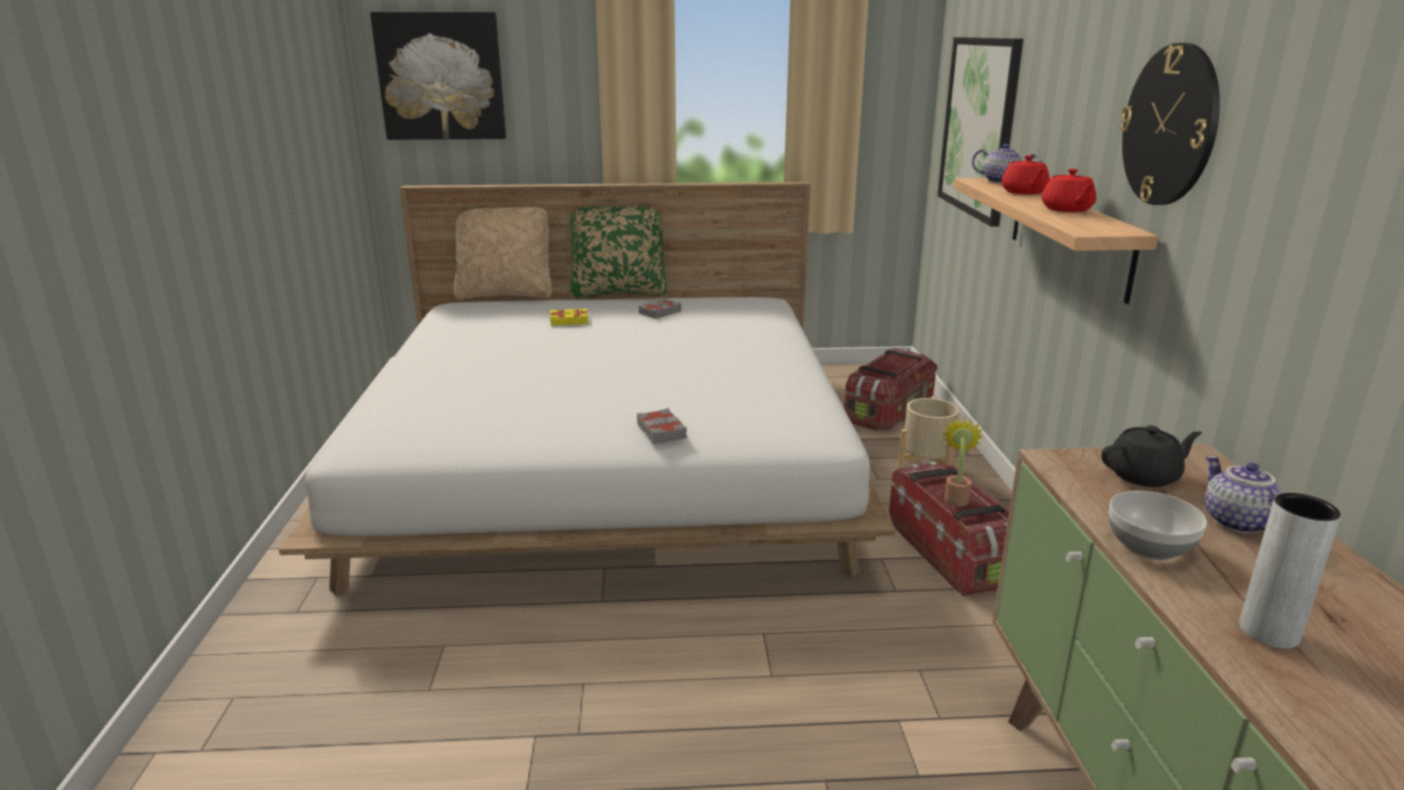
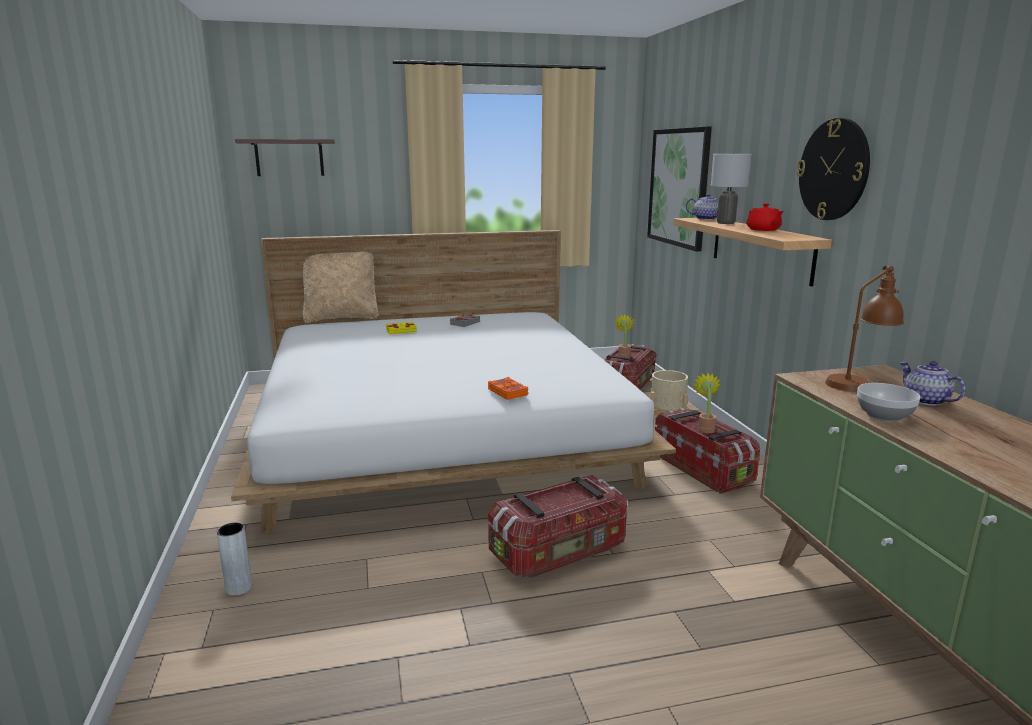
camera: 10 degrees left, 5 degrees down
(441, 76) = (289, 157): picture -> shelf
(620, 294) = (427, 314): green pillow -> none
(662, 431) = (508, 392): grey book -> orange book
(699, 666) = (560, 552): none -> storage box
(886, 367) = (623, 355): none -> potted plant
(1024, 192) = (727, 223): red teapot -> white table lamp
(1144, 476) = (858, 382): black teapot -> brown table lamp
(1269, 632) = (976, 450): grey vase -> grey vase (239, 588)

